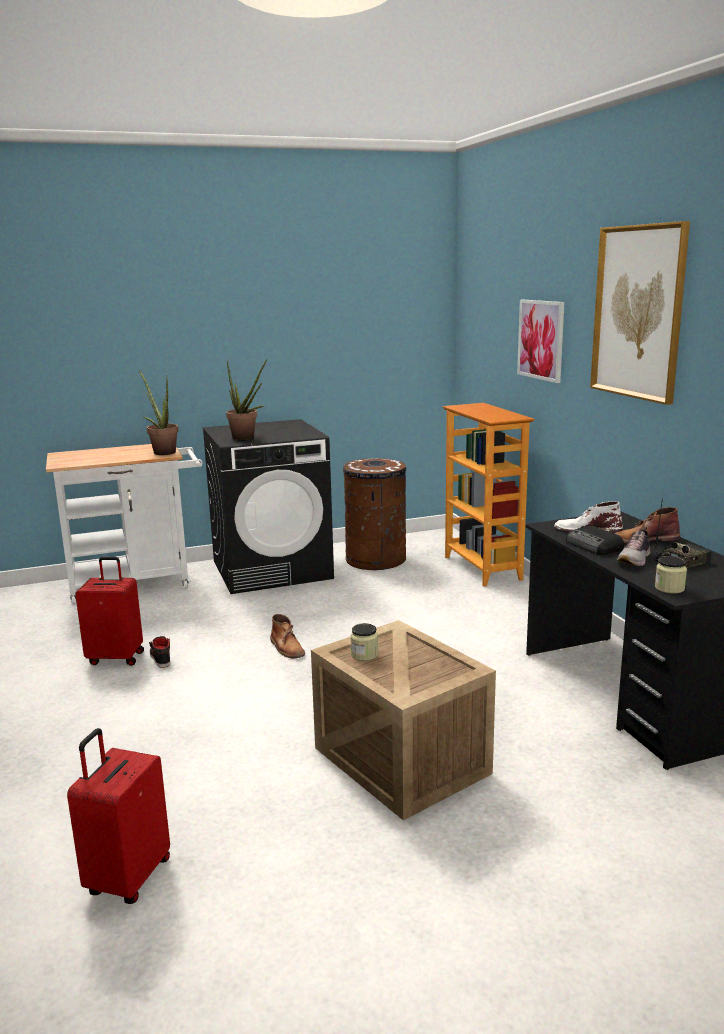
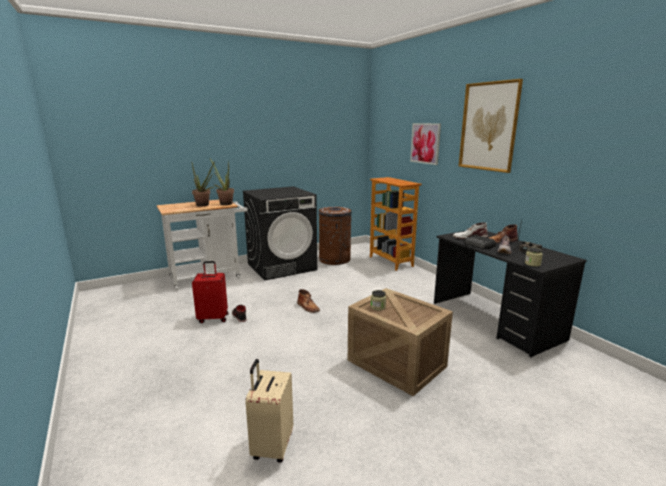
camera: 10 degrees left, 0 degrees up
(127, 877) = (271, 446): red suitcase -> beige suitcase
(247, 438) = (272, 195): potted plant -> potted plant (204, 205)

